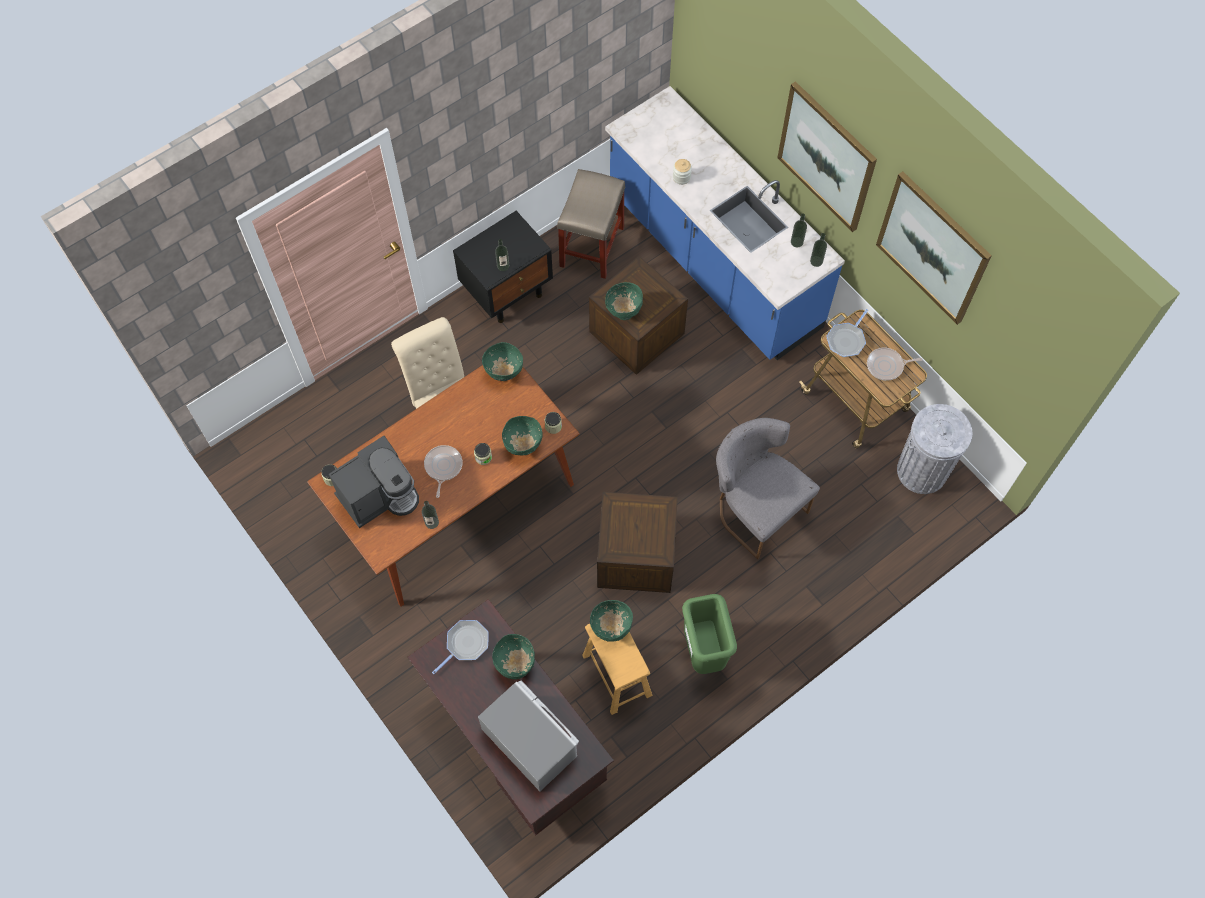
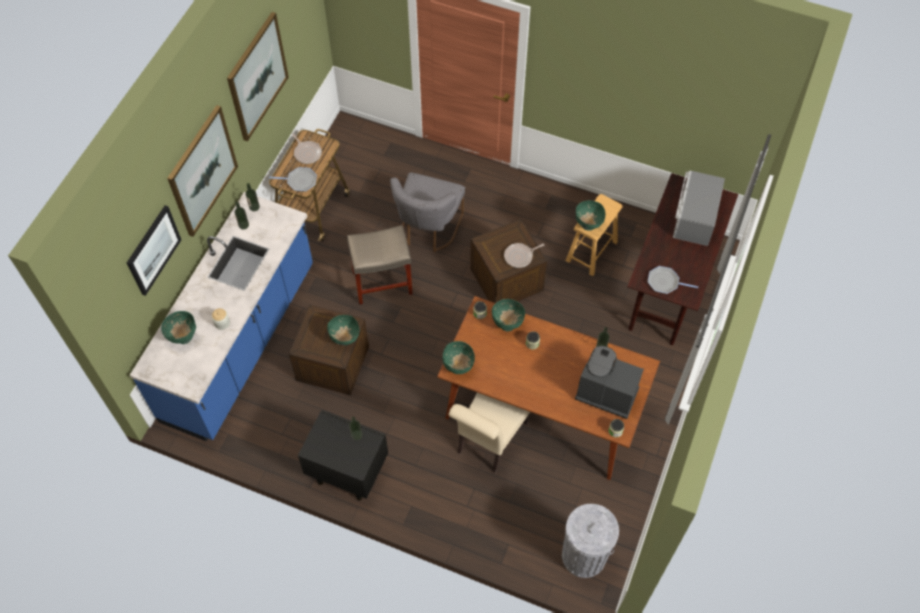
camera: 120 degrees left, 5 degrees down
(443, 467) = (557, 364): frying pan -> frying pan (520, 256)
(515, 664) = (656, 249): green bowl -> green bowl (183, 336)
(592, 247) = (272, 433): beige stool -> beige stool (383, 282)
(703, 651) = (543, 214): green trash can -> none
(748, 84) = (153, 250): none -> picture
(922, 471) = (343, 154): grey trash can -> grey trash can (583, 556)

